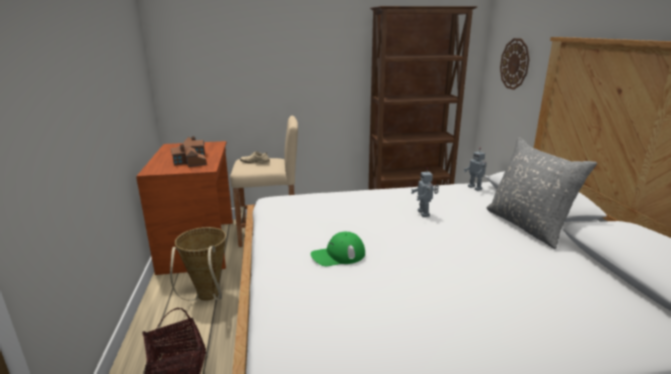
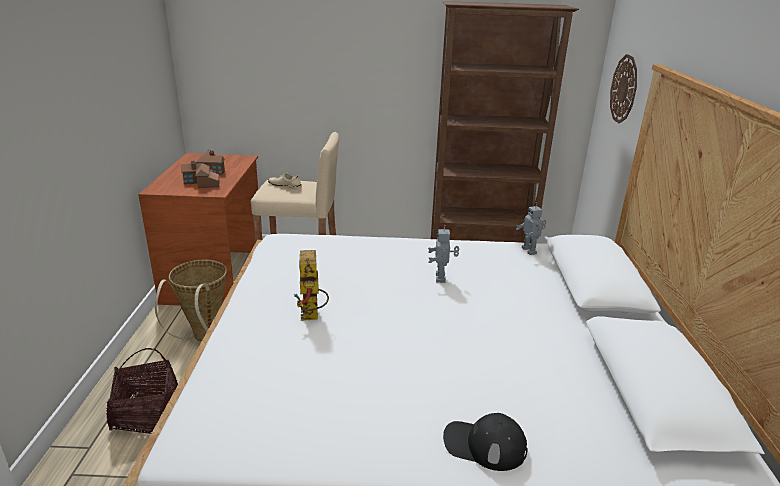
camera: 10 degrees right, 5 degrees up
(338, 255) = (312, 317): green cap -> toy robot
(527, 226) = (558, 310): grey pillow -> none
(551, 338) = (484, 445): none -> black cap

